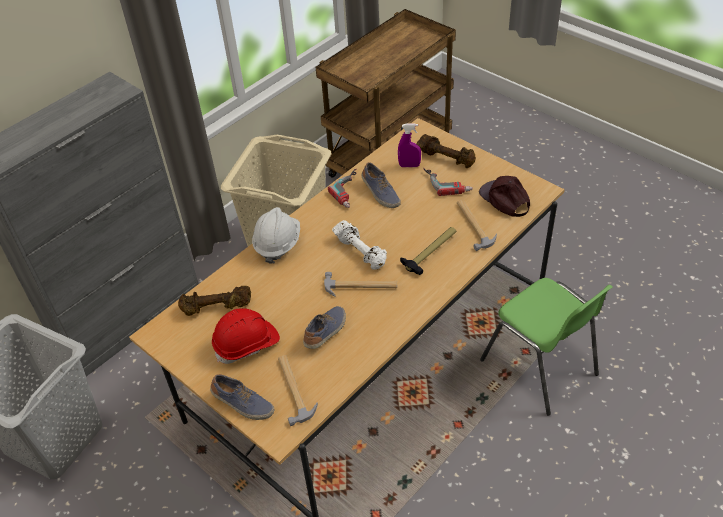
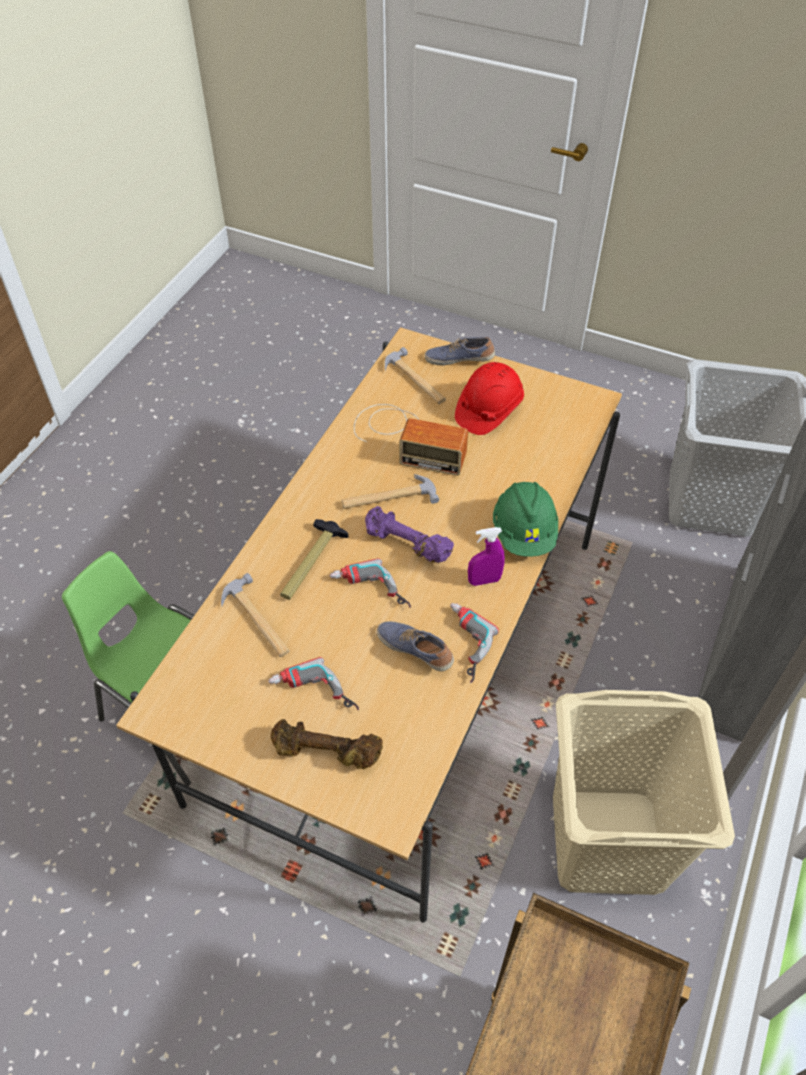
camera: 160 degrees right, 5 degrees up
(216, 308) = (548, 439): brown dumbbell -> none
(277, 244) = (524, 533): white hard hat -> green hard hat
(326, 332) = (407, 438): shoe -> radio
(361, 252) = (406, 544): white dumbbell -> purple dumbbell
(397, 227) = (369, 593): none -> power drill
(409, 165) = (386, 720): purple spray bottle -> purple spray bottle (484, 580)
(504, 200) = (214, 679): brown cap -> none

